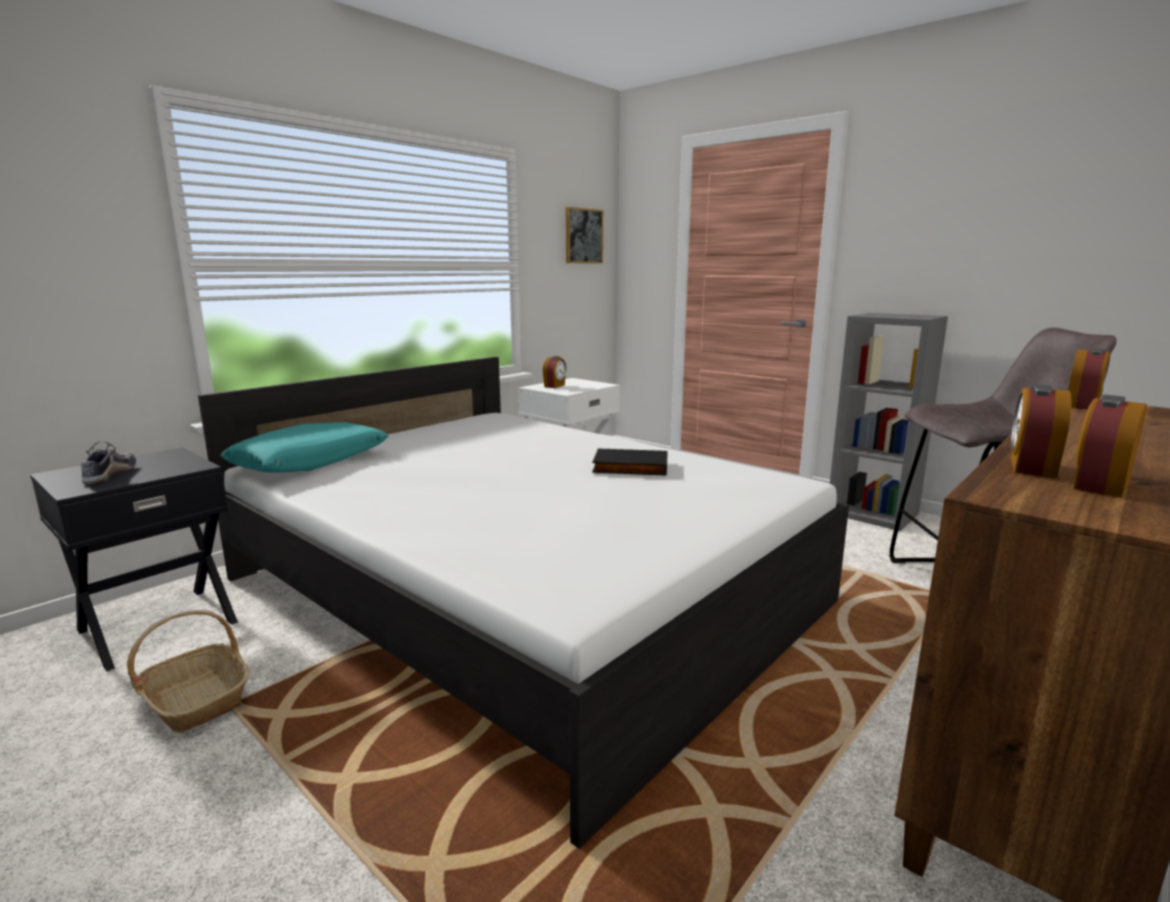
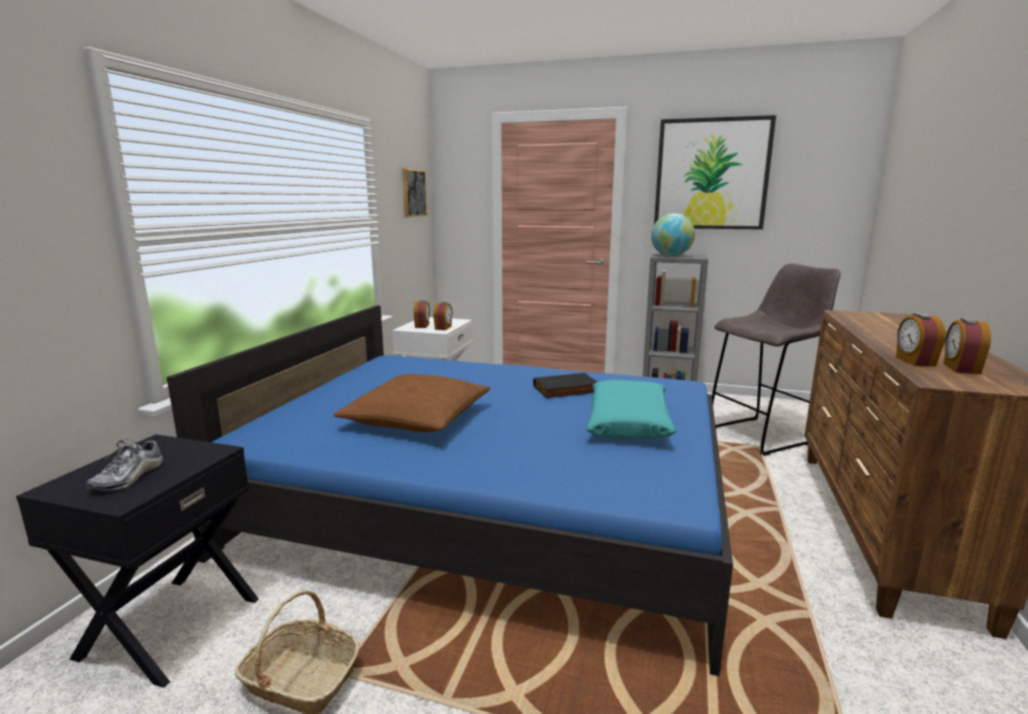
camera: 25 degrees left, 0 degrees up
(109, 474) = (129, 477): shoe -> shoe turned 135 degrees counterclockwise
(310, 462) = (287, 427): turquoise pillow -> turquoise pillow (629, 422)
(428, 471) = (417, 418): none -> brown pillow
(521, 591) = (490, 505): white bed -> blue bed
(882, 315) = (671, 256): none -> globe
(964, 198) = (711, 174): none -> picture
(1082, 405) = (851, 315): alarm clock -> alarm clock (443, 328)

